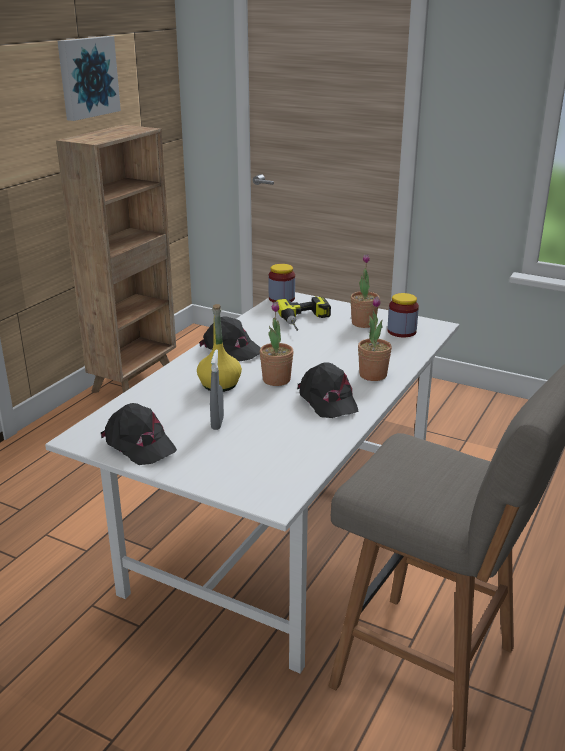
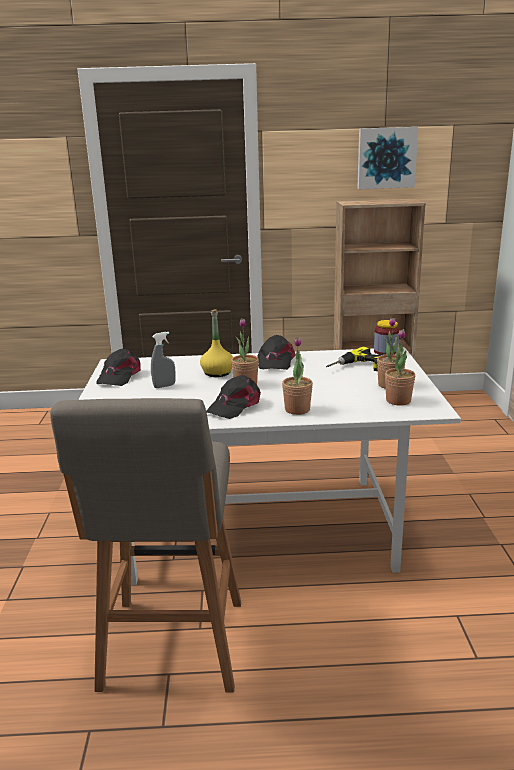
camera: 60 degrees right, 5 degrees down
(401, 331) = (398, 400): jar -> potted plant

